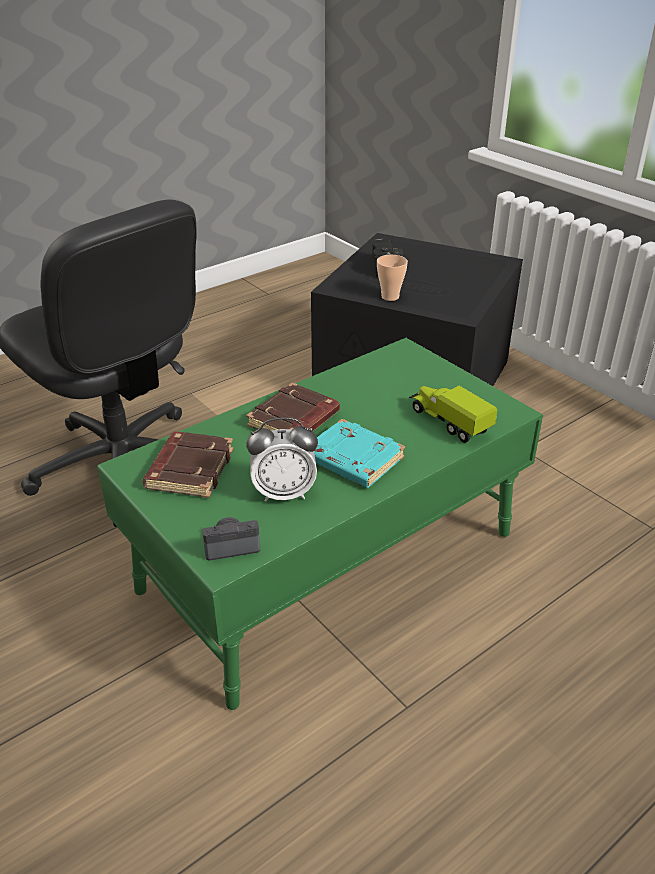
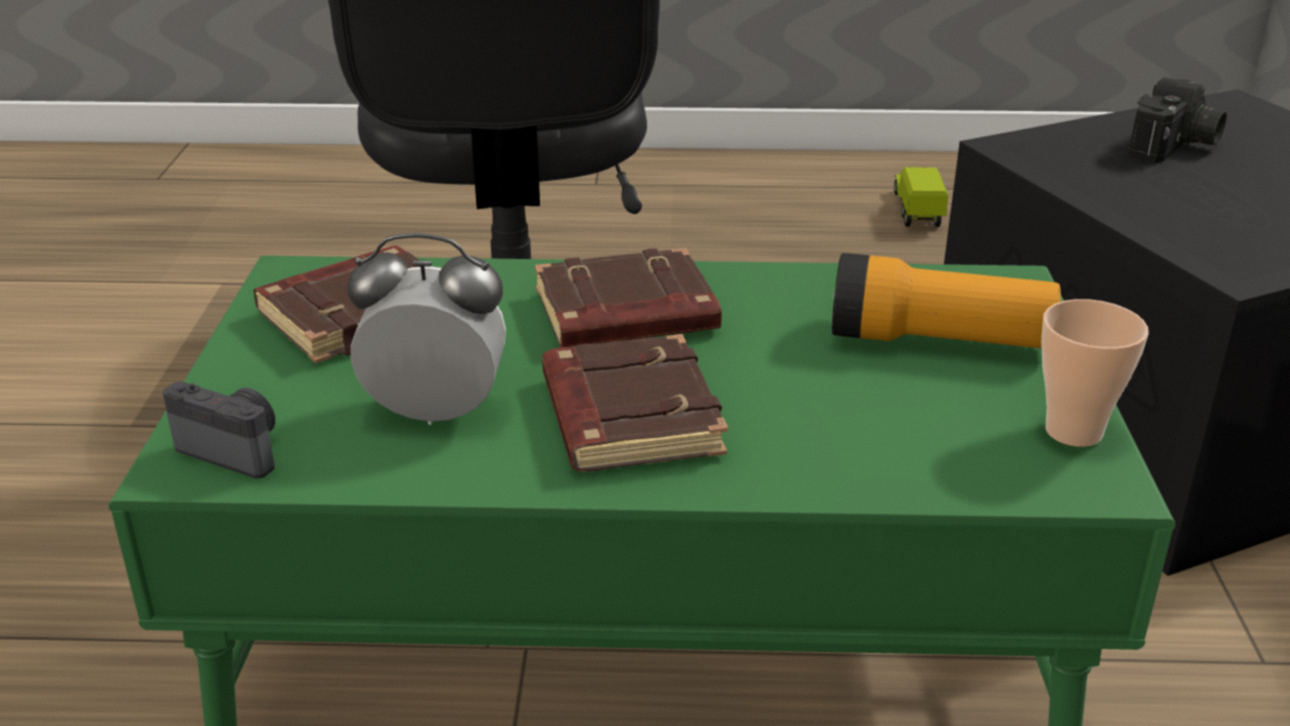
camera: 40 degrees right, 5 degrees down
(284, 493) = (436, 412): alarm clock -> alarm clock turned 150 degrees clockwise
(352, 459) = (627, 416): turquoise book -> brown book
(390, 297) = (1111, 193): cup -> cup (1073, 431)
(411, 382) = (938, 341): none -> flashlight
(449, 422) = (916, 438): toy truck -> toy truck (916, 210)

